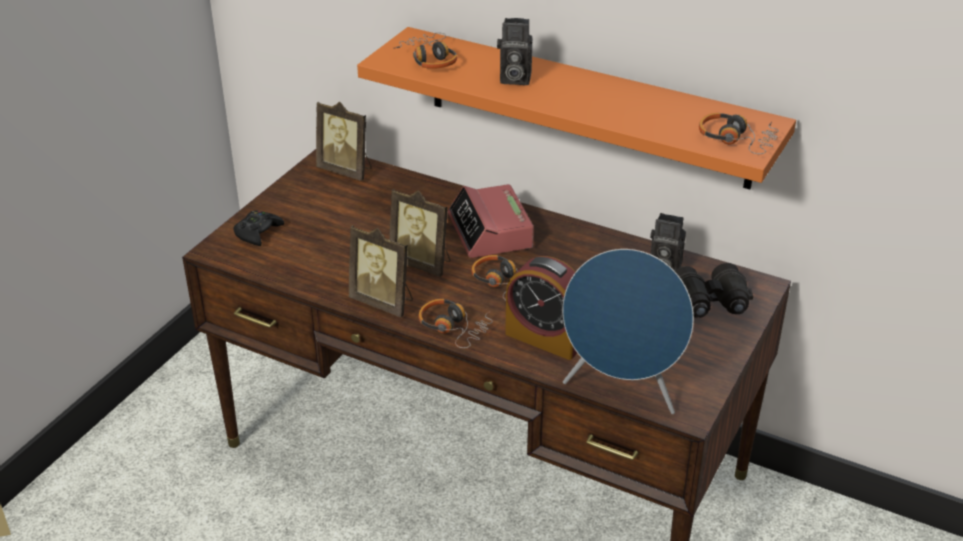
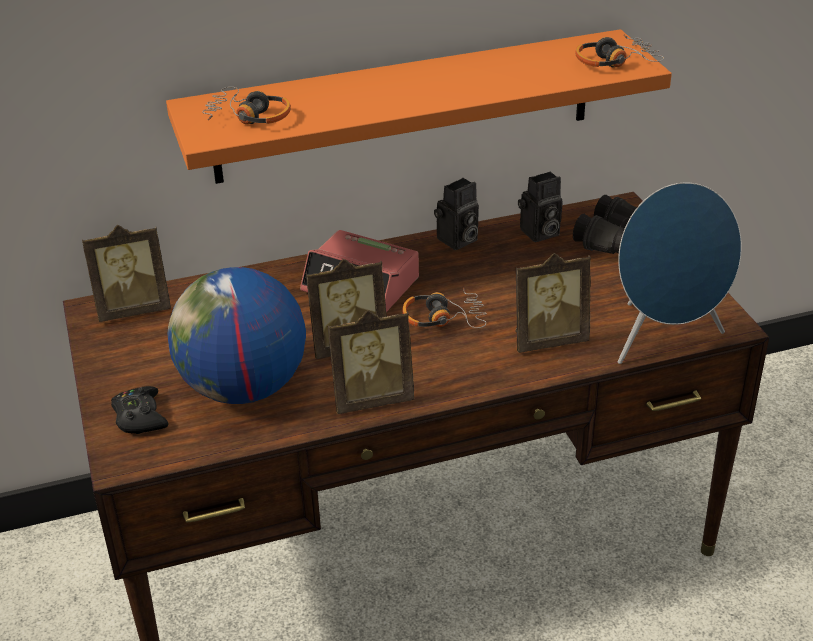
camera: 45 degrees left, 0 degrees up
(329, 251) = (243, 388): none -> globe
(454, 328) = (466, 379): headphones -> none
(513, 79) = (358, 98): camera -> camera (457, 241)
(545, 338) = (547, 339): alarm clock -> picture frame

